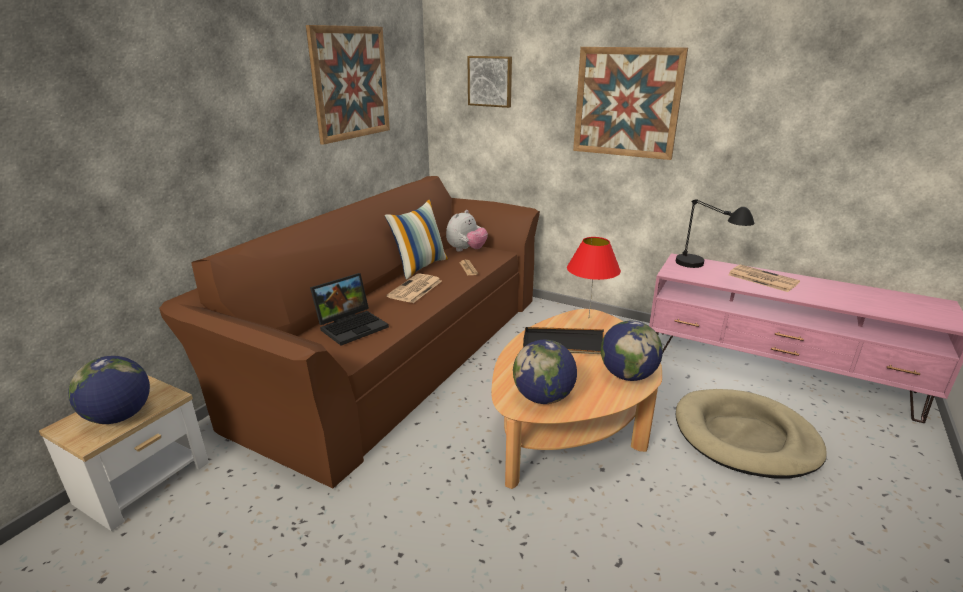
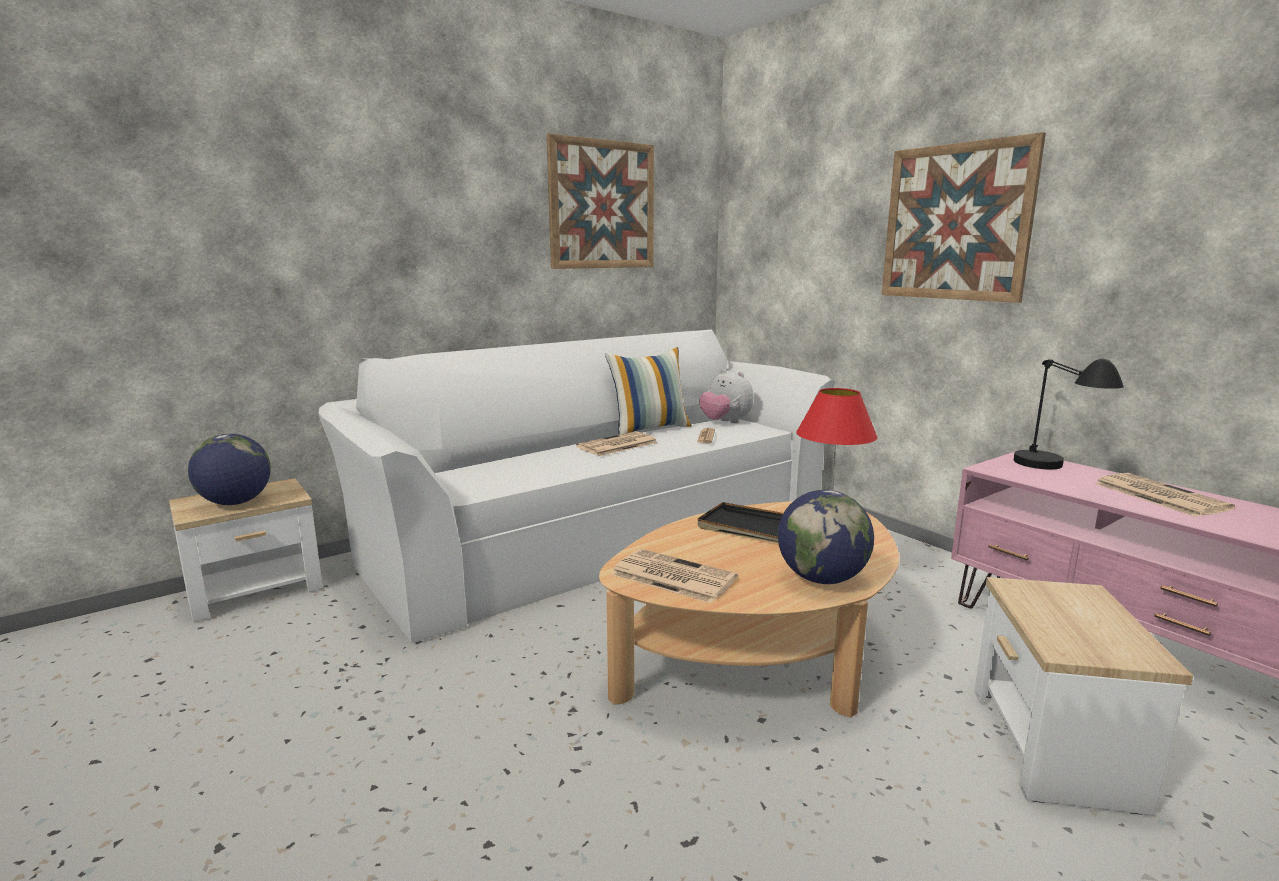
camera: 25 degrees right, 10 degrees down
(352, 326) = (511, 465): laptop -> none
(394, 351) = (598, 531): brown sofa -> white sofa
(466, 250) = (725, 422): plush toy -> plush toy turned 75 degrees clockwise
(490, 81) = (787, 210): picture -> none
(543, 398) = (671, 576): globe -> newspaper
(745, 437) = (1050, 747): beige dog bed -> side table

